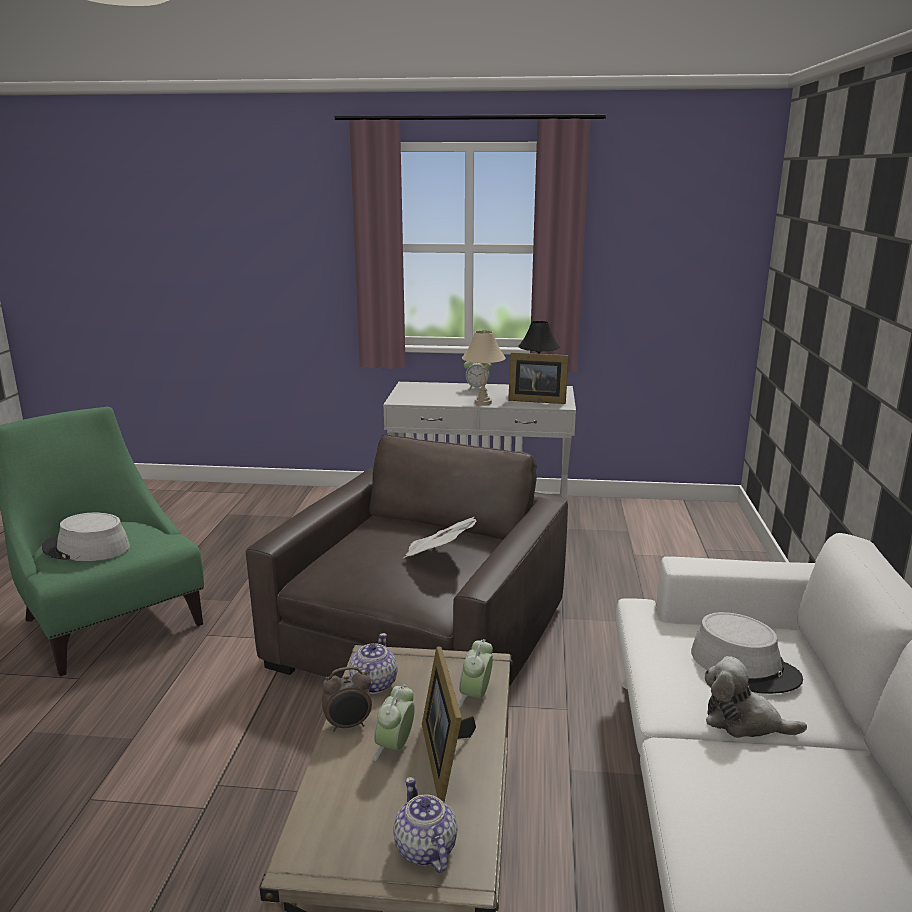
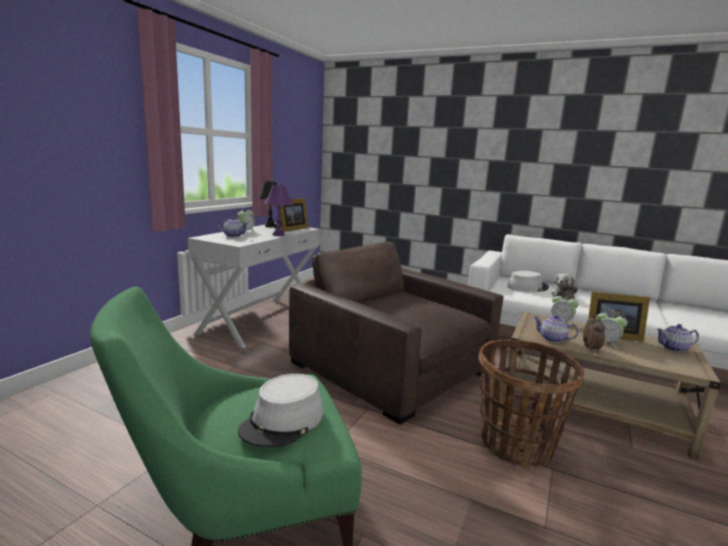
camera: 70 degrees left, 5 degrees down
(254, 771) = (516, 444): none -> basket
(438, 555) = (421, 301): newspaper -> none
(439, 390) = (233, 235): none -> teapot
(483, 402) = (278, 235): beige table lamp -> purple table lamp

